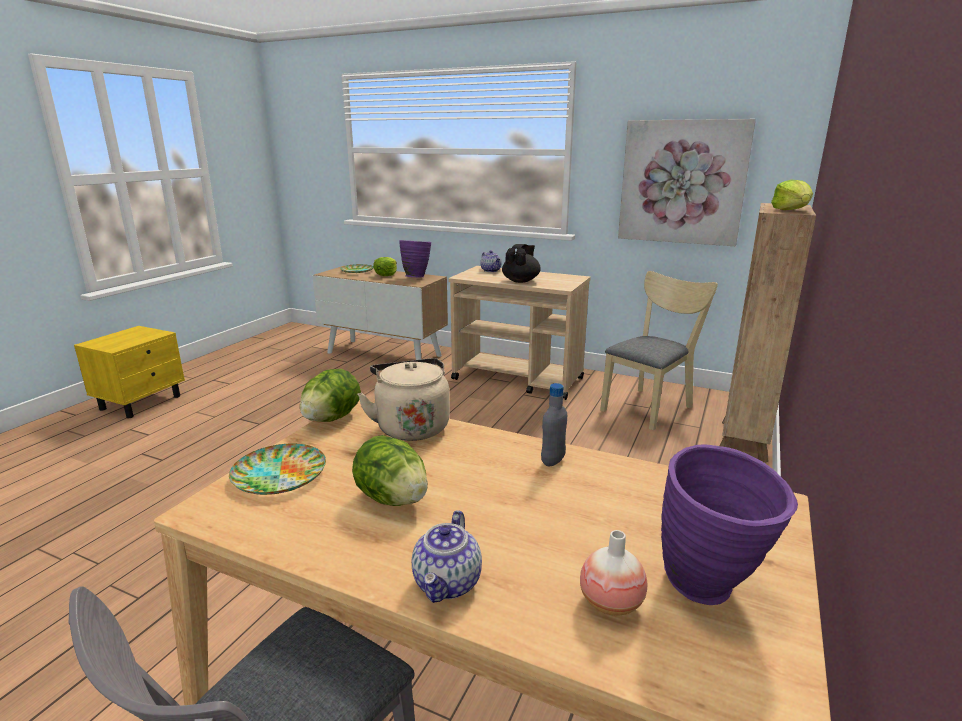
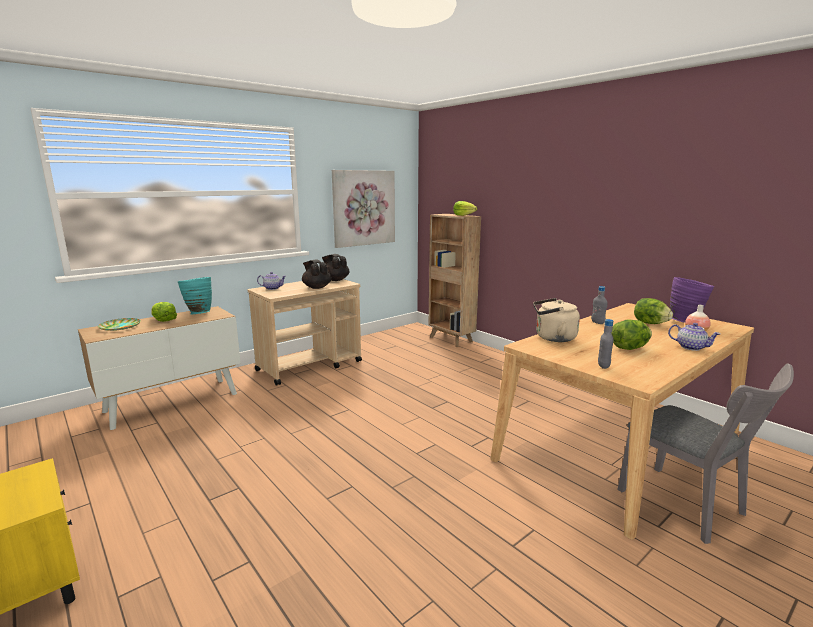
camera: 65 degrees left, 5 degrees down
(279, 475) = (603, 366): plate -> grey bottle
(331, 418) = (534, 351): lettuce -> lettuce (650, 323)
(416, 277) = (198, 313): purple vase -> turquoise vase
(571, 280) = (335, 280): none -> black teapot
(650, 406) = (394, 345): beige chair -> none

